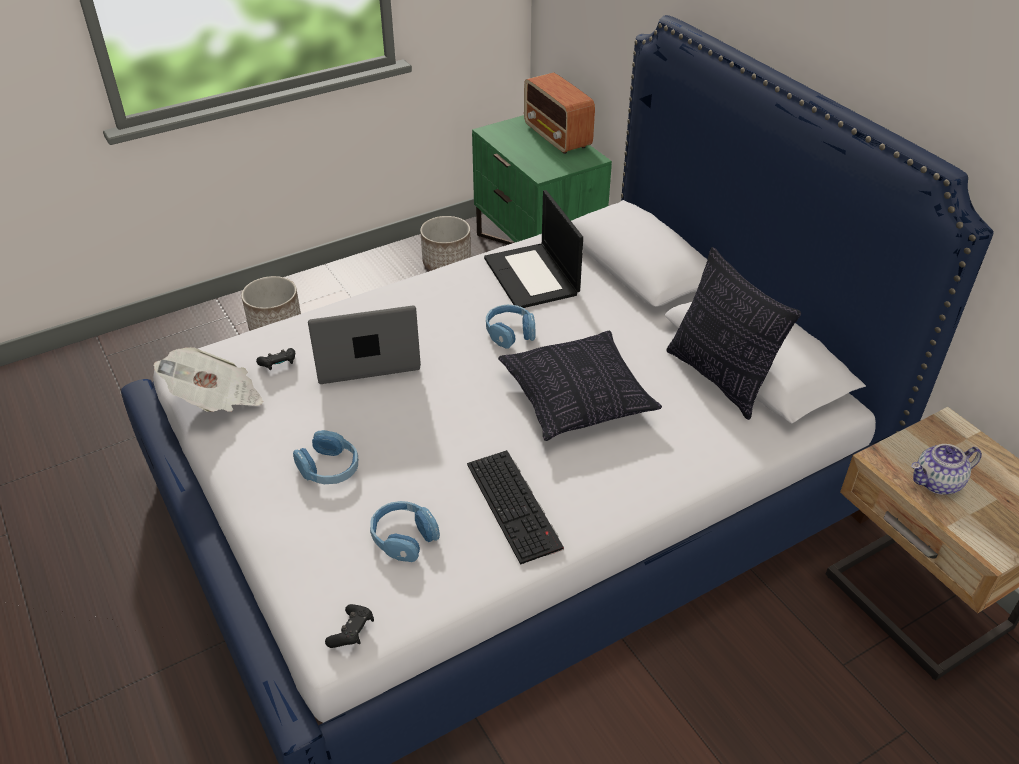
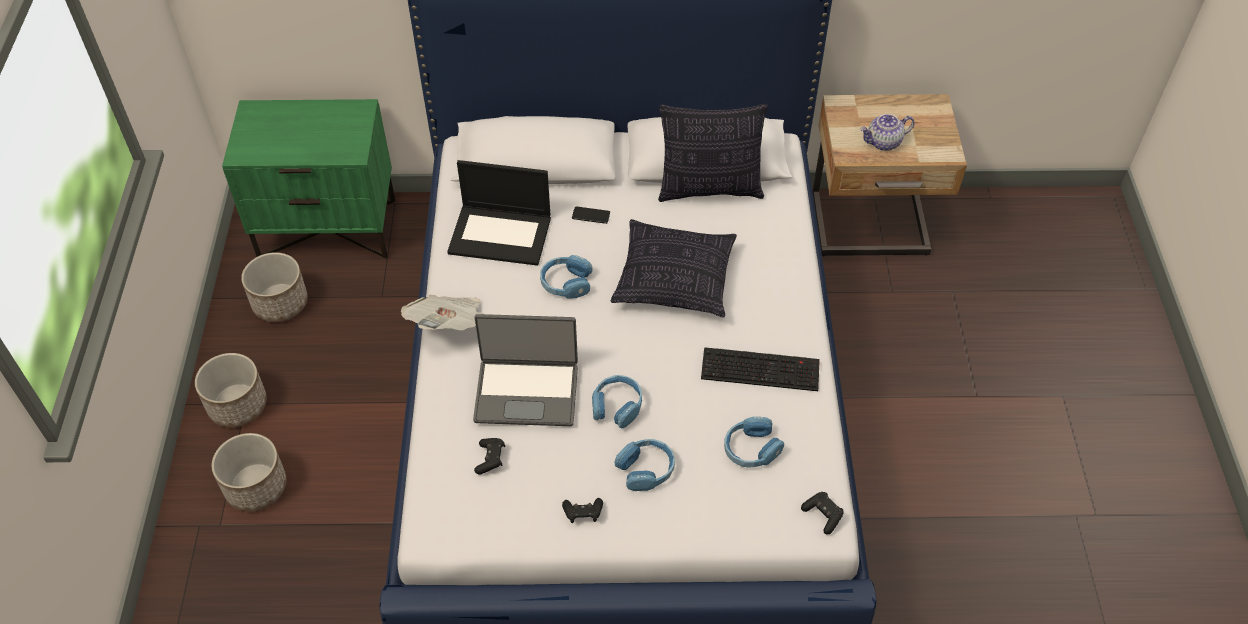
camera: 60 degrees left, 10 degrees up
(216, 399) = (504, 522): newspaper -> newspaper (449, 325)
(253, 445) = (583, 514): none -> black game controller
(341, 285) = (237, 405): none -> planter
(366, 357) = (527, 392): laptop -> laptop turned 105 degrees counterclockwise
(391, 419) = (617, 406): none -> blue headphones
(557, 137) = (301, 113): radio -> none
(605, 317) = (591, 215): none -> phone
(937, 483) = (883, 143): teapot -> teapot turned 60 degrees clockwise

